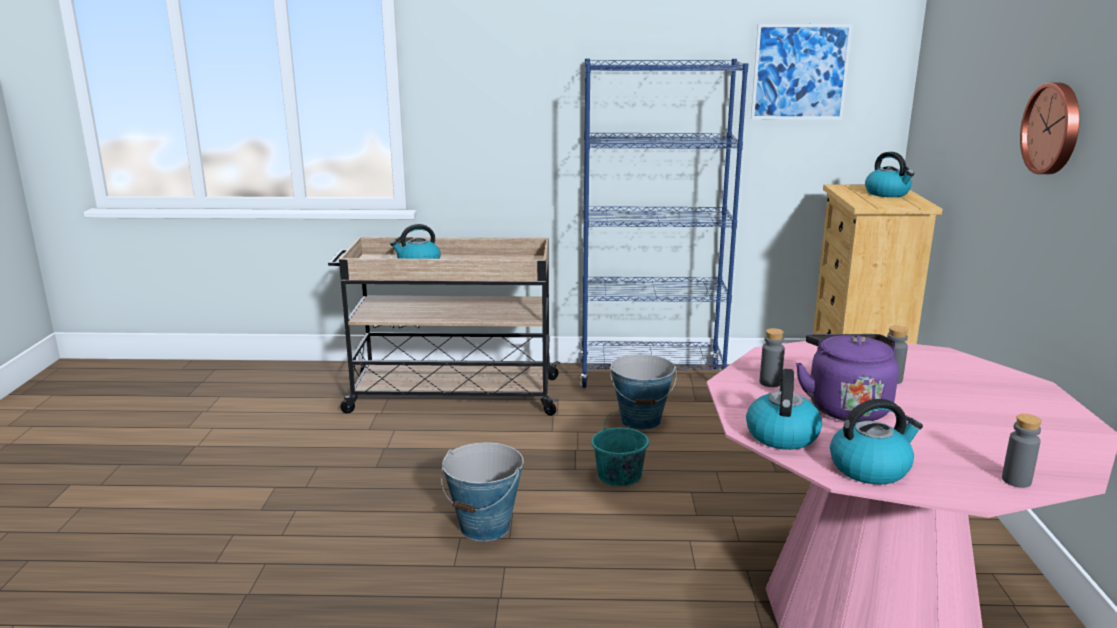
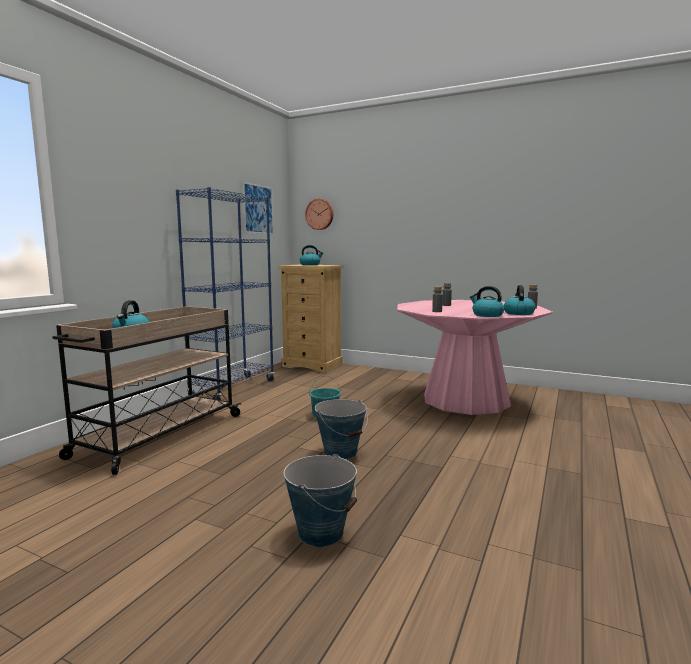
camera: 65 degrees left, 10 degrees down
(641, 420) = (276, 400): bucket -> bucket (321, 533)
(845, 407) = (467, 309): purple kettle -> none
(1054, 128) = (414, 217): wall clock -> wall clock (320, 214)

